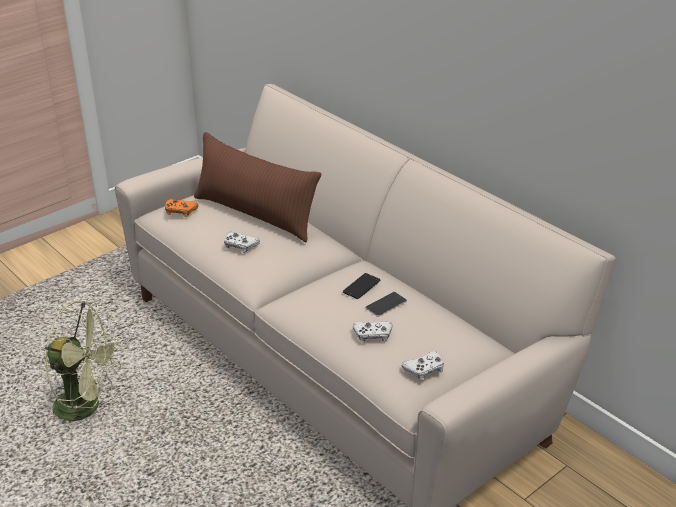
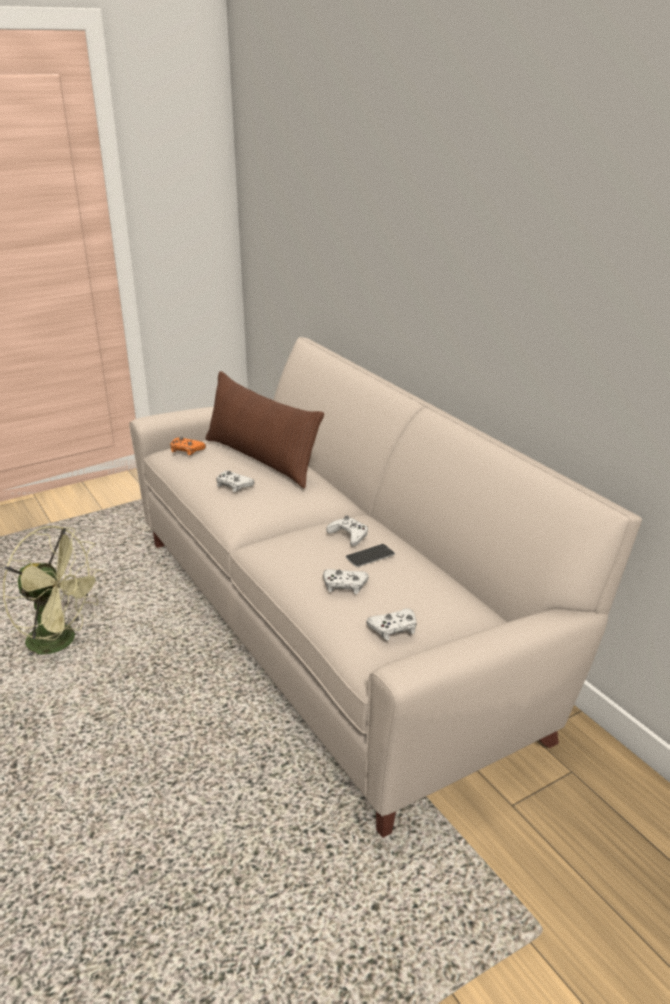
camera: 10 degrees right, 5 degrees down
(361, 286) = (349, 535): phone -> white game controller

